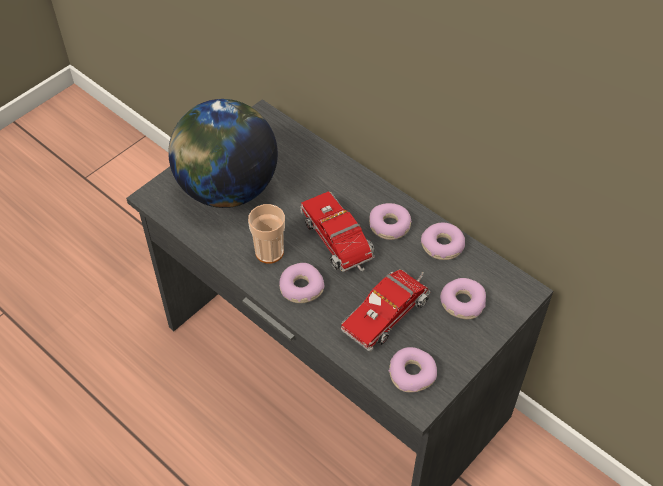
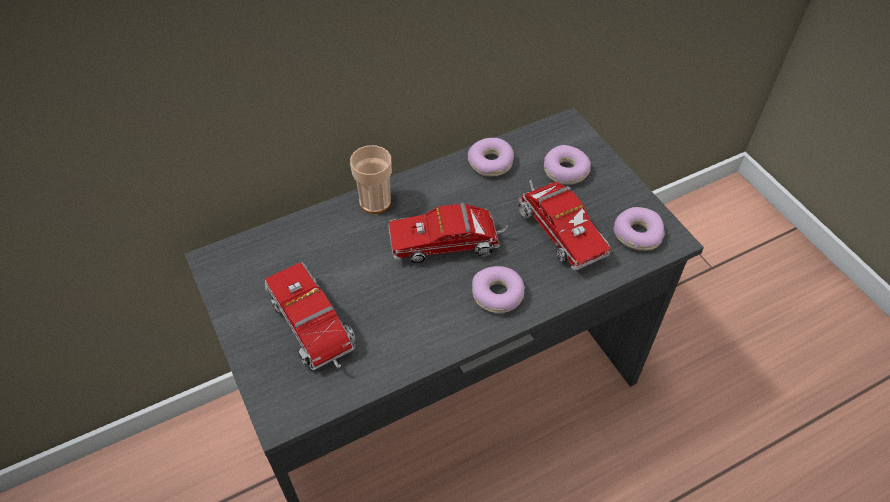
camera: 70 degrees left, 0 degrees up
(227, 189) = (314, 328): globe -> toy truck
(269, 252) = (433, 311): cup -> cup (375, 202)
(389, 226) = (446, 195): donut -> none

